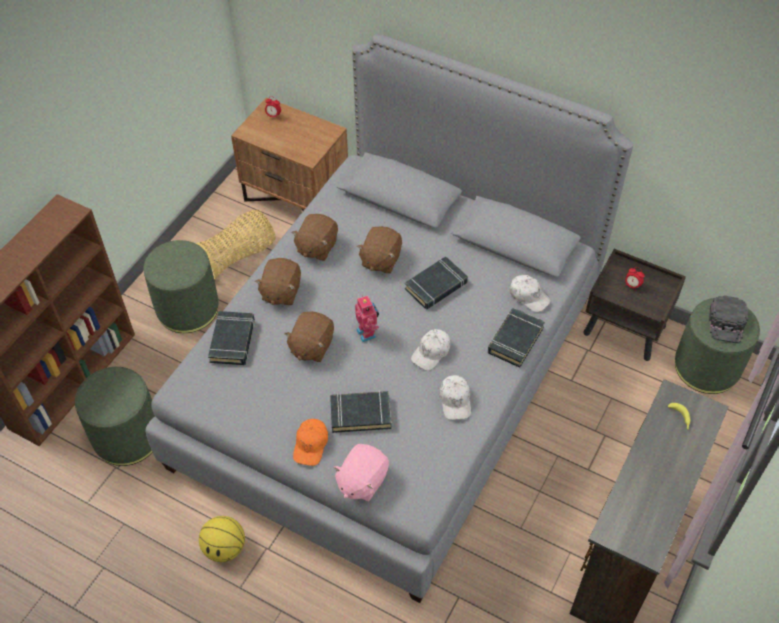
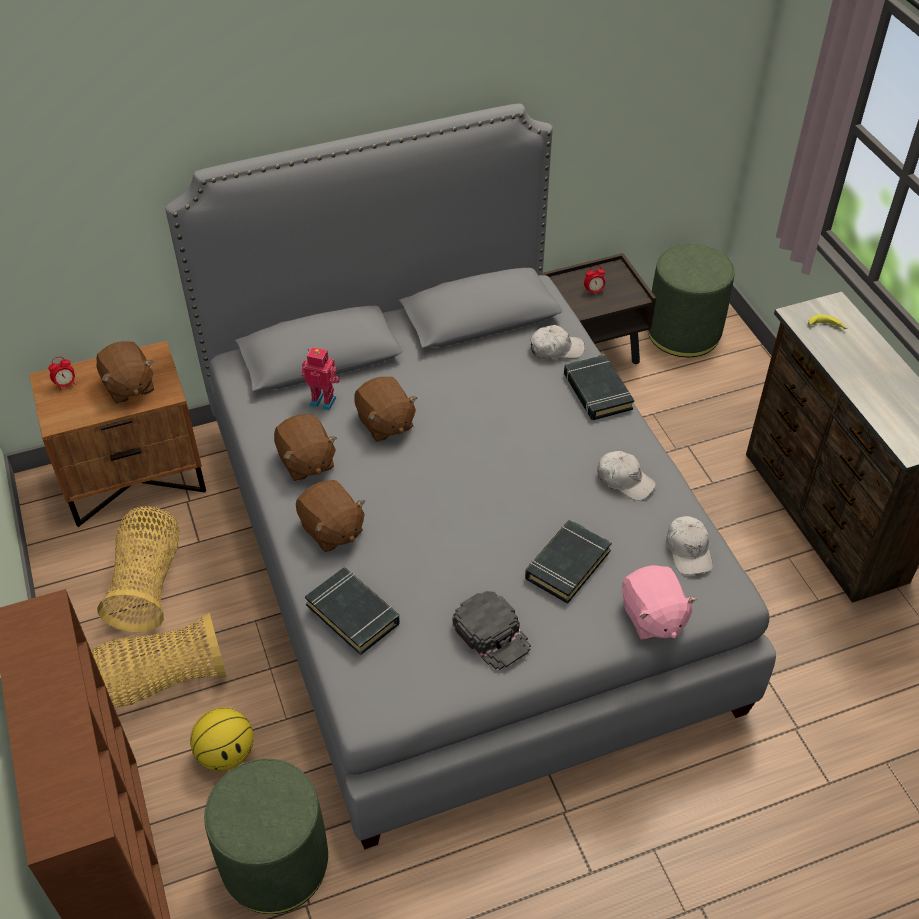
camera: 50 degrees left, 5 degrees down
(188, 308) = (162, 680): green ottoman -> basket
(225, 548) = (527, 855): basketball -> basketball (227, 753)
(311, 346) = (436, 550): brown plush toy -> brown plush toy (128, 386)
(311, 445) = (565, 632): orange cap -> none
(367, 333) = (469, 493): toy robot -> toy robot (323, 400)
(431, 352) = (547, 460): white cap -> white cap (688, 550)
(436, 286) = (469, 404): black book -> none
(727, 322) = (696, 264): black cap -> black cap (492, 634)

